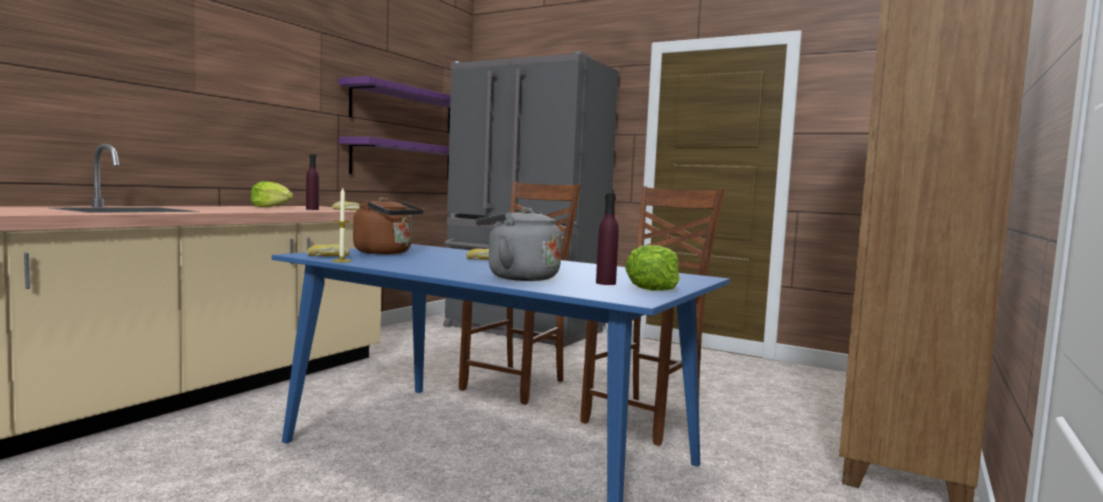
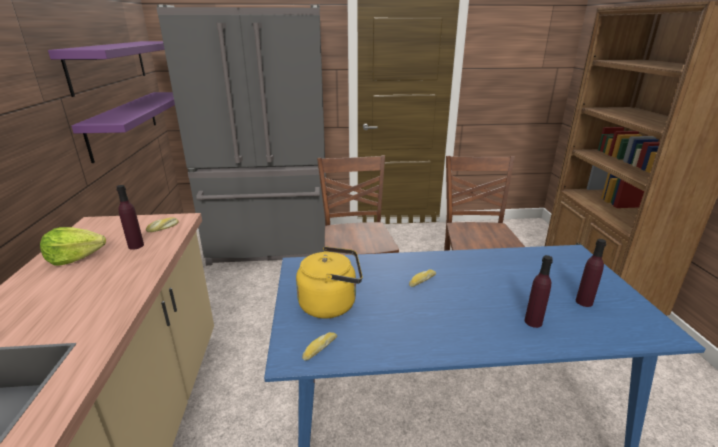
camera: 35 degrees left, 20 degrees up
(341, 261) = (360, 358): candle -> none
(386, 253) = (331, 304): brown kettle -> yellow kettle
(518, 277) = (533, 322): grey kettle -> purple bottle
(652, 288) = (615, 297): lettuce -> none

